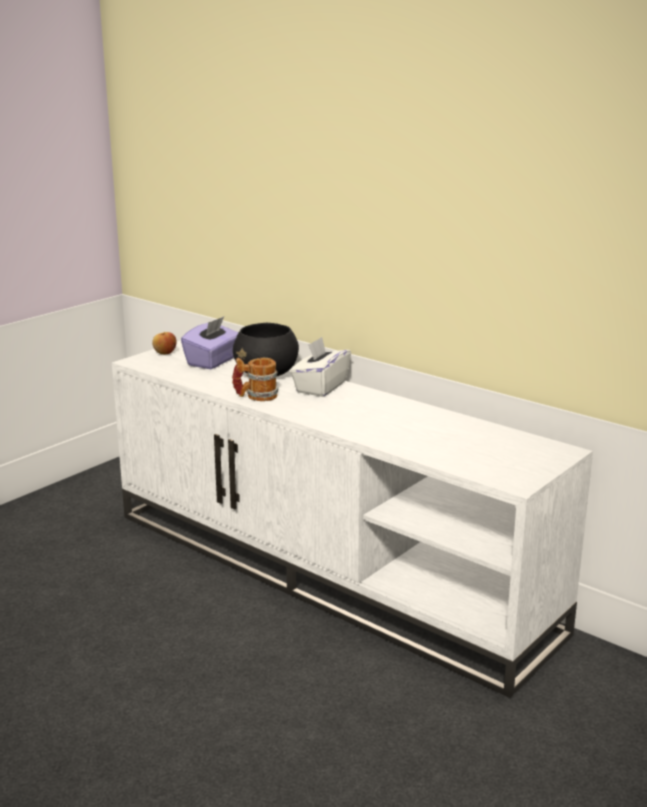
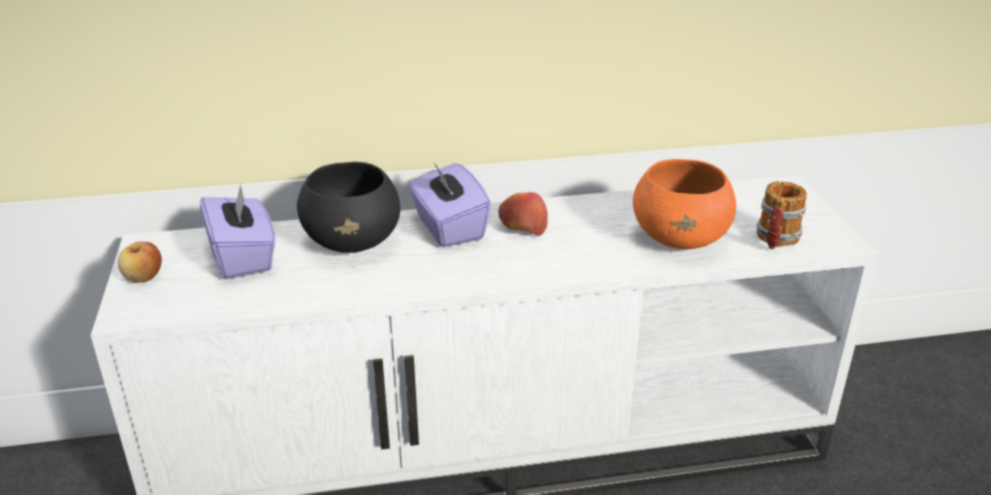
camera: 50 degrees left, 10 degrees up
(255, 396) = (411, 279): mug -> mug (775, 240)
(320, 387) = (448, 228): white tissue box -> purple tissue box
(357, 401) = (522, 225): none -> apple
(424, 440) = (680, 238): none -> orange bowl

